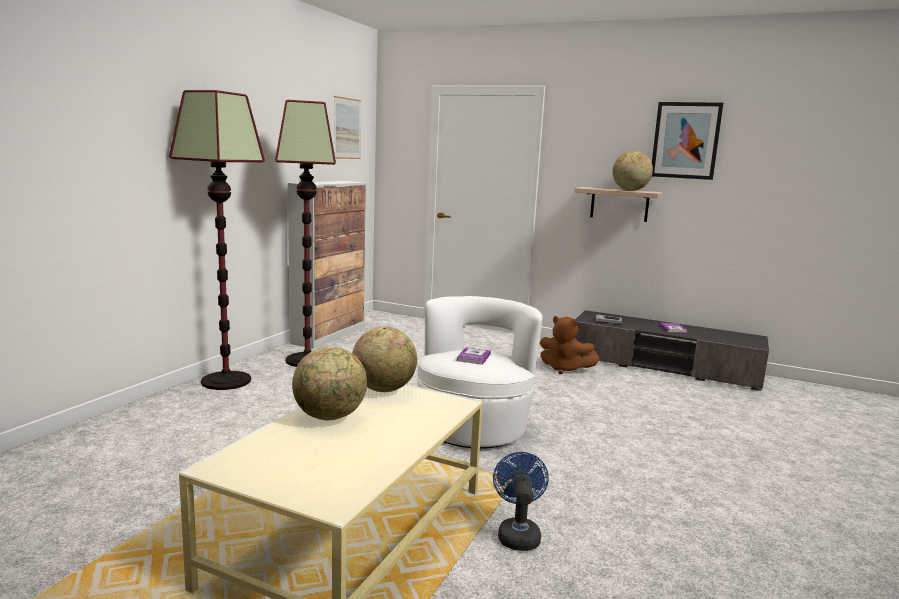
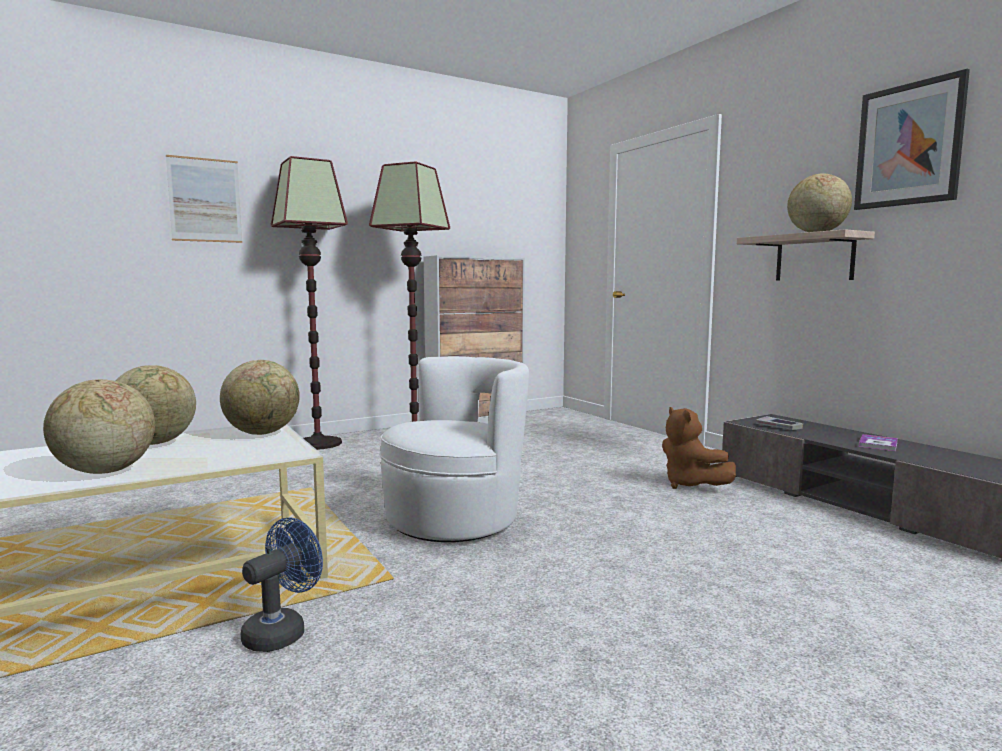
camera: 35 degrees right, 5 degrees down
(347, 128) = (517, 204): picture -> picture (205, 200)
(379, 450) = (104, 471): none -> globe
(473, 357) = (437, 424): book -> none

